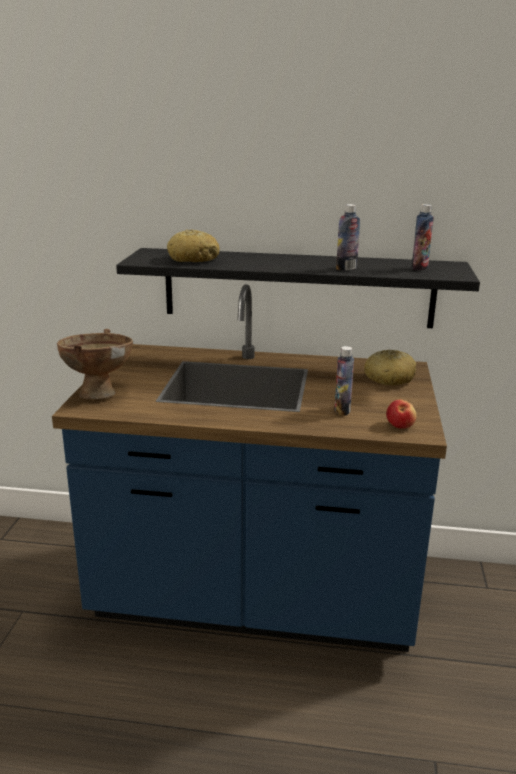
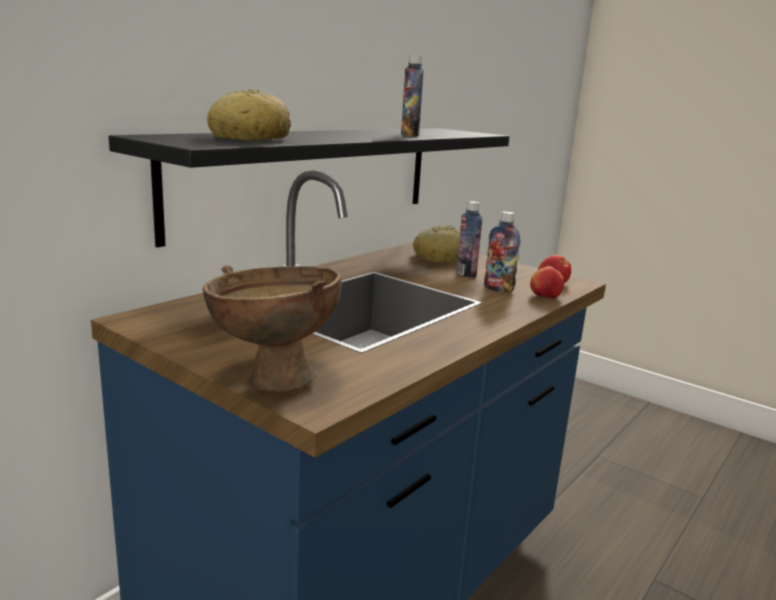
camera: 60 degrees left, 5 degrees down
(354, 428) = (544, 296): none -> apple
(419, 268) = (442, 132): bottle -> bottle (466, 274)

